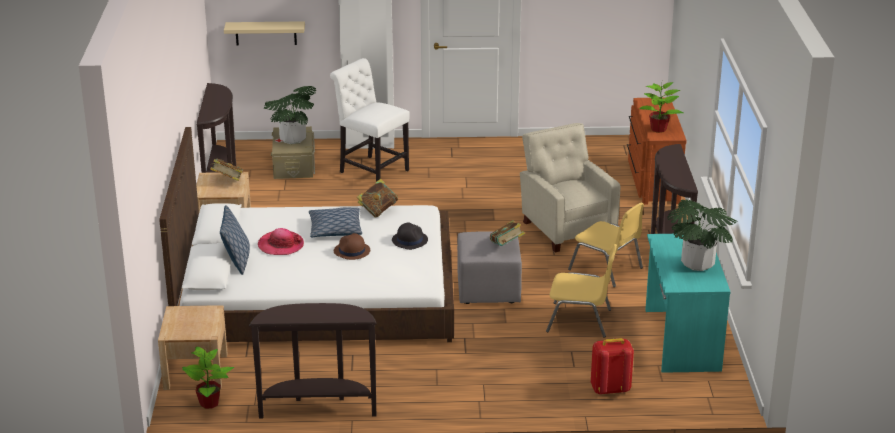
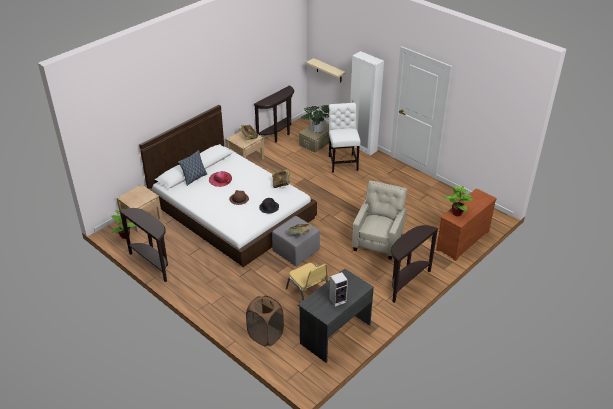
camera: 45 degrees right, 10 degrees up
(335, 230) = (250, 184): pillow -> none
(606, 269) = (362, 274): yellow chair -> none
(610, 389) = (265, 335): red backpack -> brown laundry basket
(680, 340) = (334, 333): turquoise desk -> grey desk
(698, 264) = (338, 300): potted plant -> speaker

